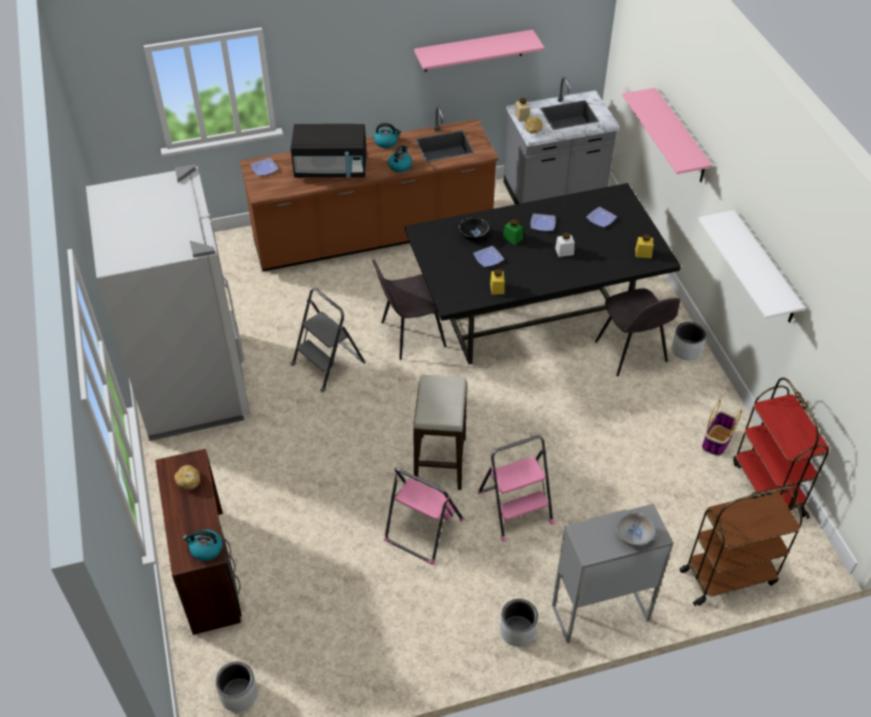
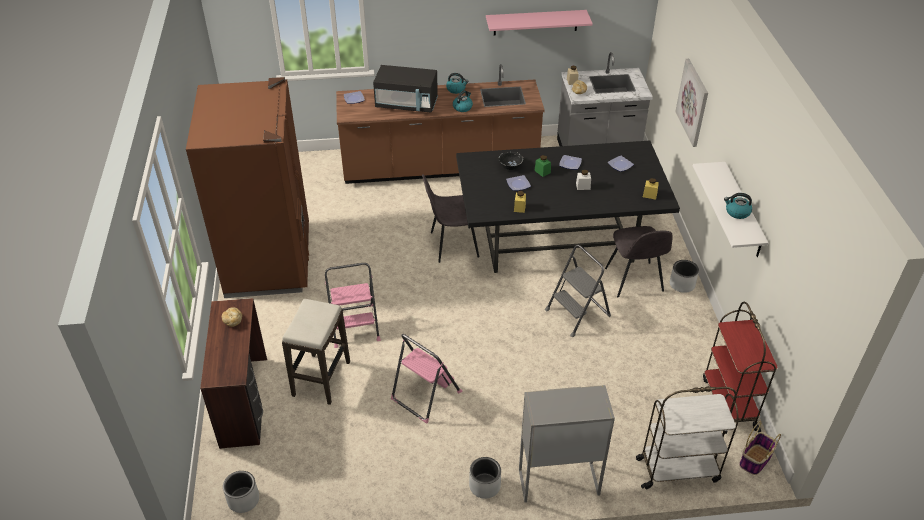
camera: 10 degrees right, 5 degrees down
(193, 383) = (269, 260): white fridge -> brown fridge
(206, 549) = (232, 372): kettle -> kettle (737, 212)
(331, 362) = (382, 257): grey step ladder -> grey step ladder (580, 312)
(440, 462) = (452, 345): stool -> stool (321, 379)
(514, 505) = (506, 386): pink step ladder -> pink step ladder (354, 323)
(634, 536) = (581, 408): white bowl -> none
(680, 136) = (693, 102): pink shelf -> picture
(717, 441) = (692, 359): basket -> basket (755, 460)
(729, 577) = (678, 470): brown cart -> white cart

